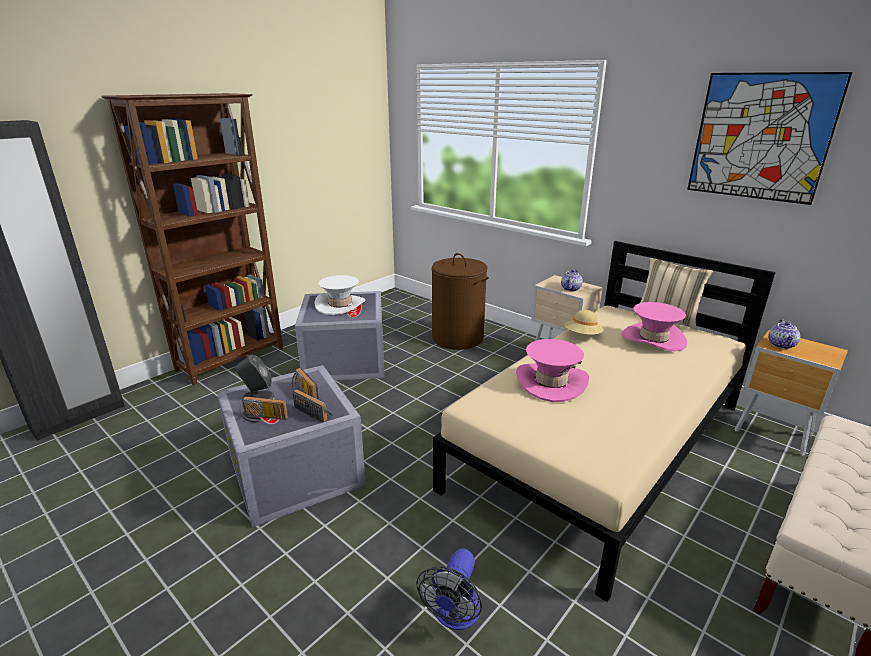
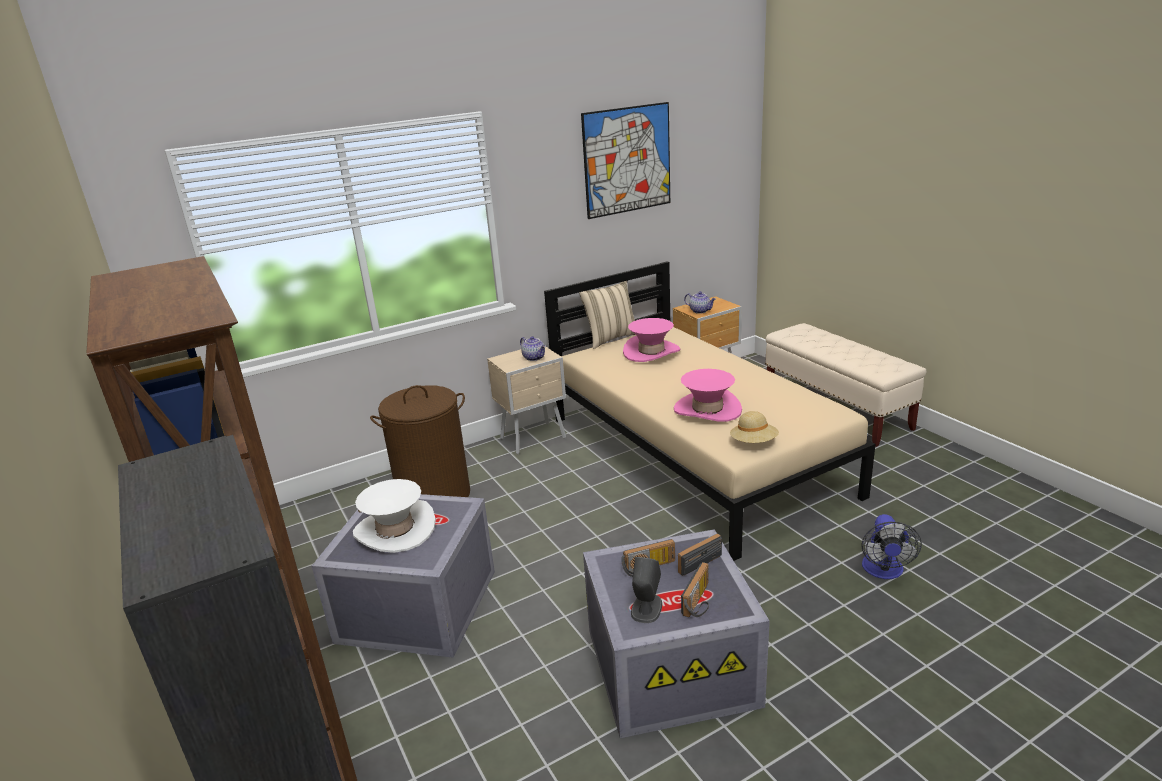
camera: 70 degrees left, 0 degrees up
(454, 615) = (883, 571): fan -> fan turned 60 degrees clockwise
(582, 336) = (624, 379): beige hat -> beige hat (754, 443)

